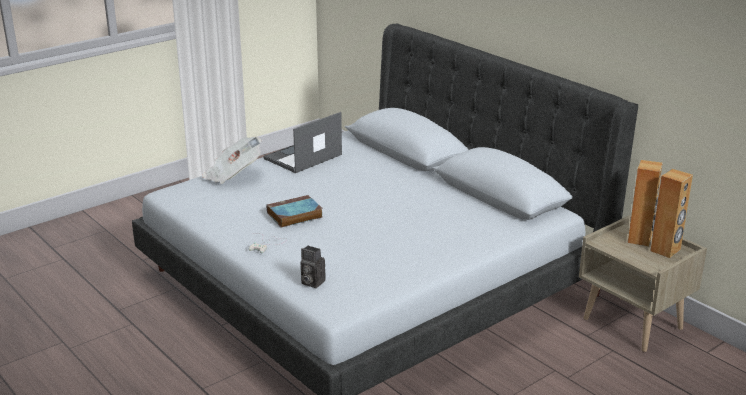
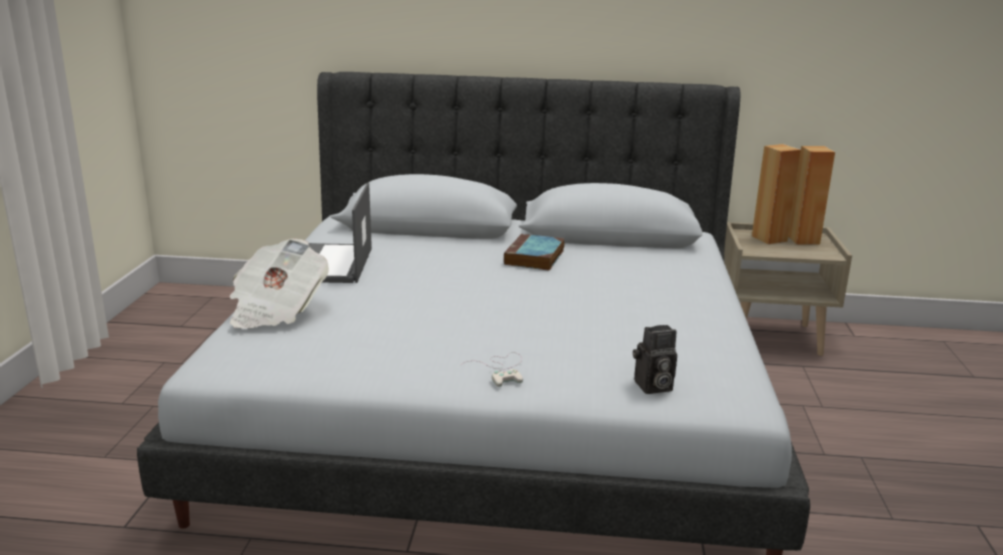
camera: 45 degrees left, 5 degrees down
(294, 215) = (462, 325): book -> book (534, 258)

